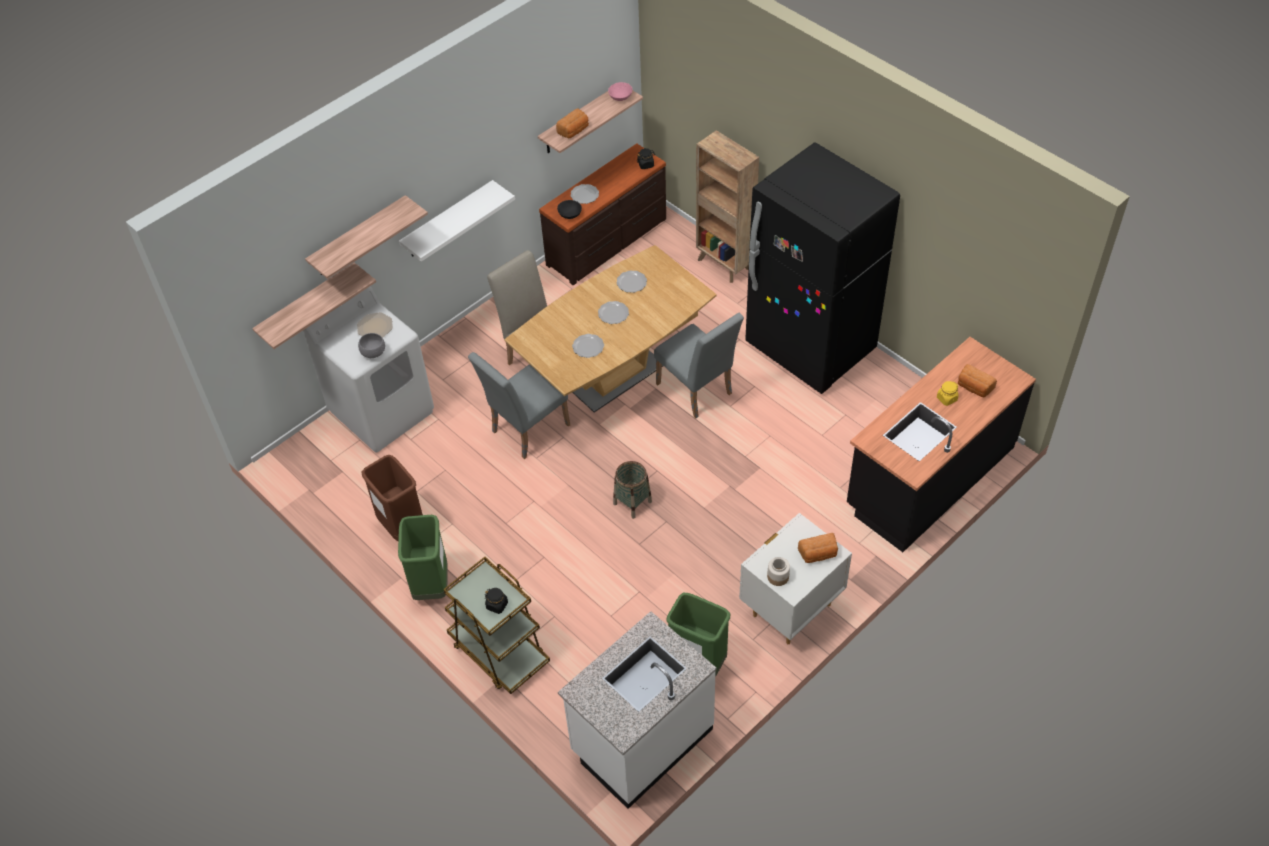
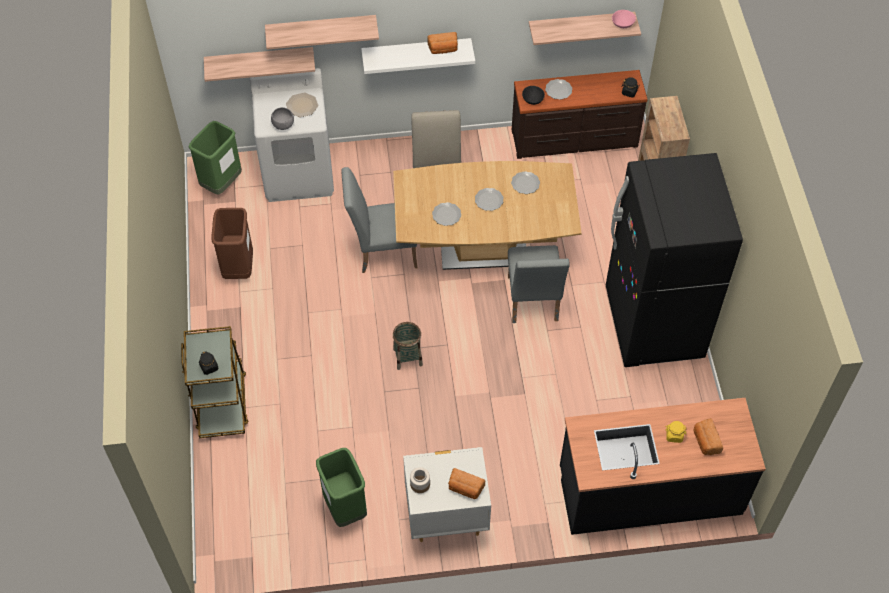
camera: 35 degrees right, 5 degrees up
(431, 585) = (220, 324): green trash can -> green trash can (221, 183)
(574, 131) = (560, 32): bread -> bread (443, 49)
(641, 740) = (257, 534): white counter -> none

